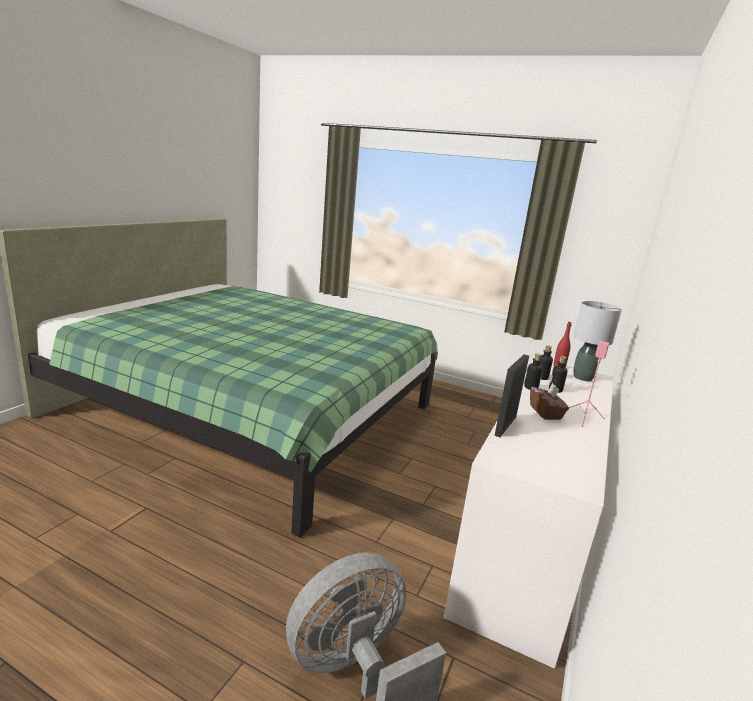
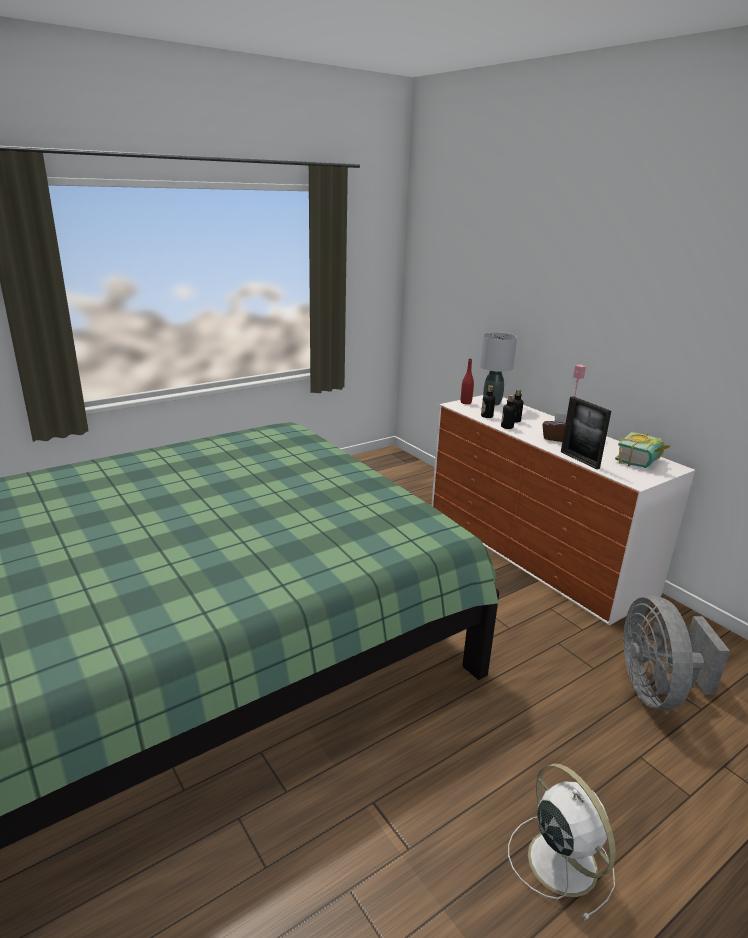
camera: 60 degrees left, 5 degrees up
(109, 611) = (560, 859): none -> white fan
(563, 465) = (643, 462): none -> book

